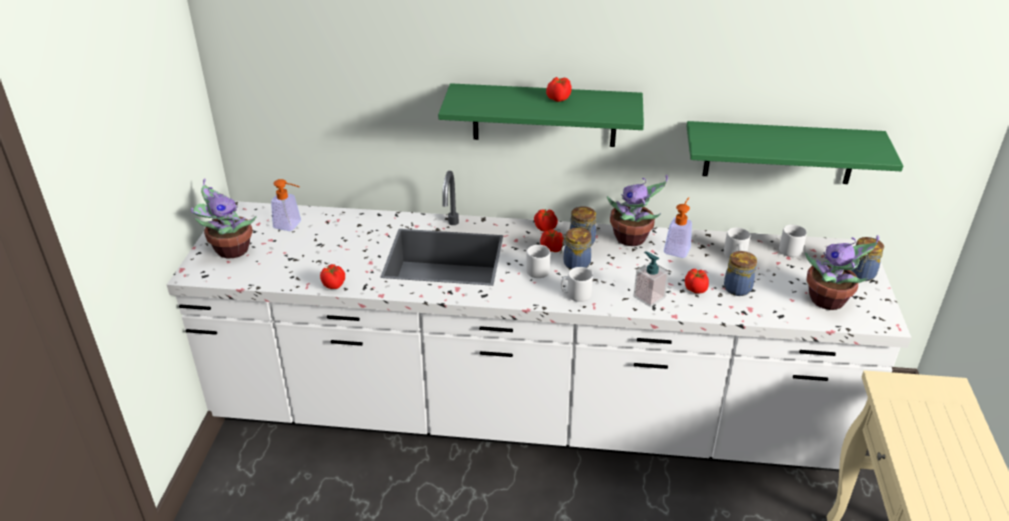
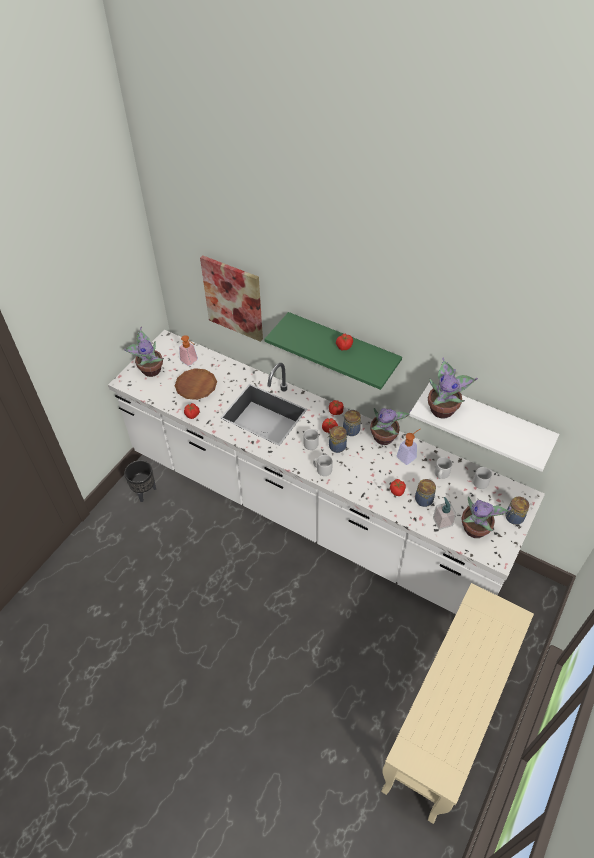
camera: 25 degrees right, 15 degrees up
(252, 474) = (145, 492): none -> black planter
(318, 251) = (196, 386): none -> brown plate
(352, 94) = (233, 298): none -> picture
(649, 297) = (364, 487): soap dispenser -> soap dispenser (442, 521)
(730, 141) = (443, 409): none -> potted plant
(779, 152) = (488, 420): green shelf -> white shelf

